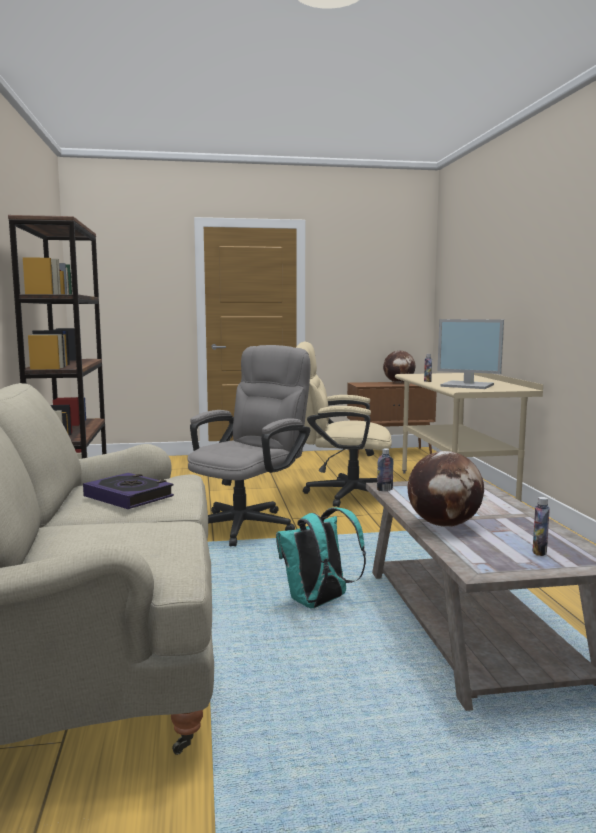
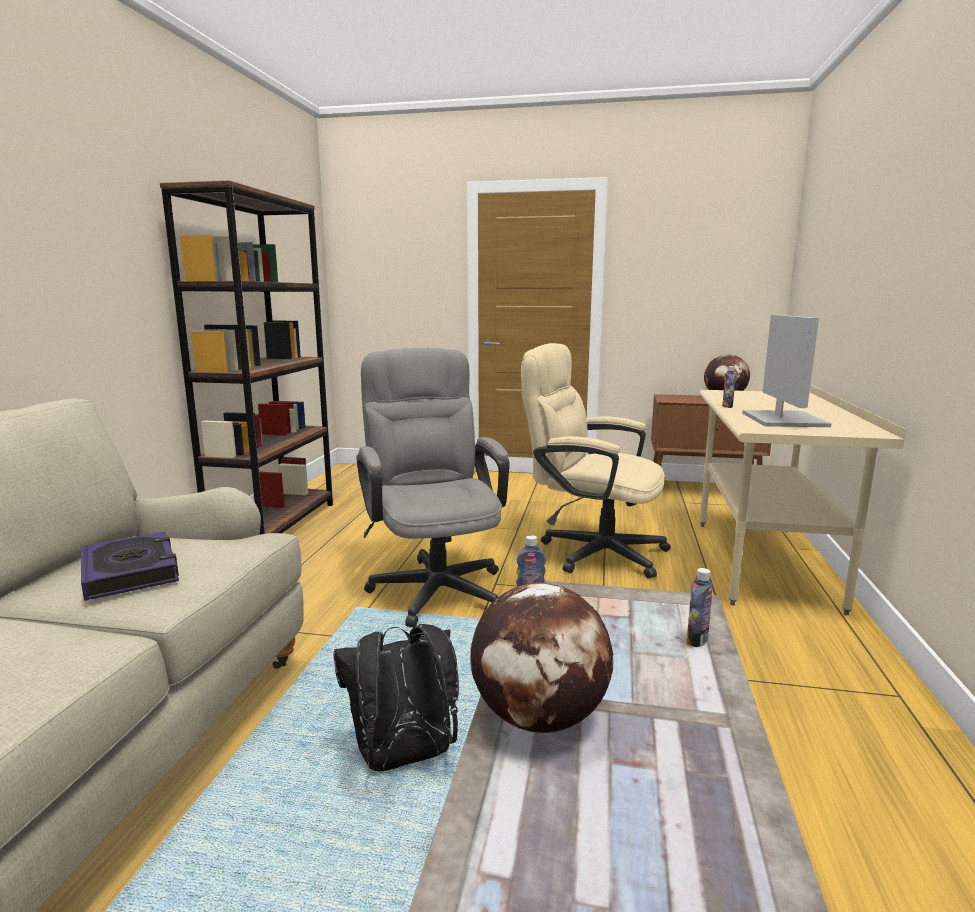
camera: 20 degrees right, 5 degrees up
(248, 523) = (435, 584): grey office chair -> grey office chair turned 75 degrees counterclockwise
(318, 603) = (403, 759): turquoise backpack -> black backpack
(468, 385) = (782, 419): monitor -> monitor turned 135 degrees counterclockwise
(539, 552) = (657, 870): bottle -> bottle (697, 640)

